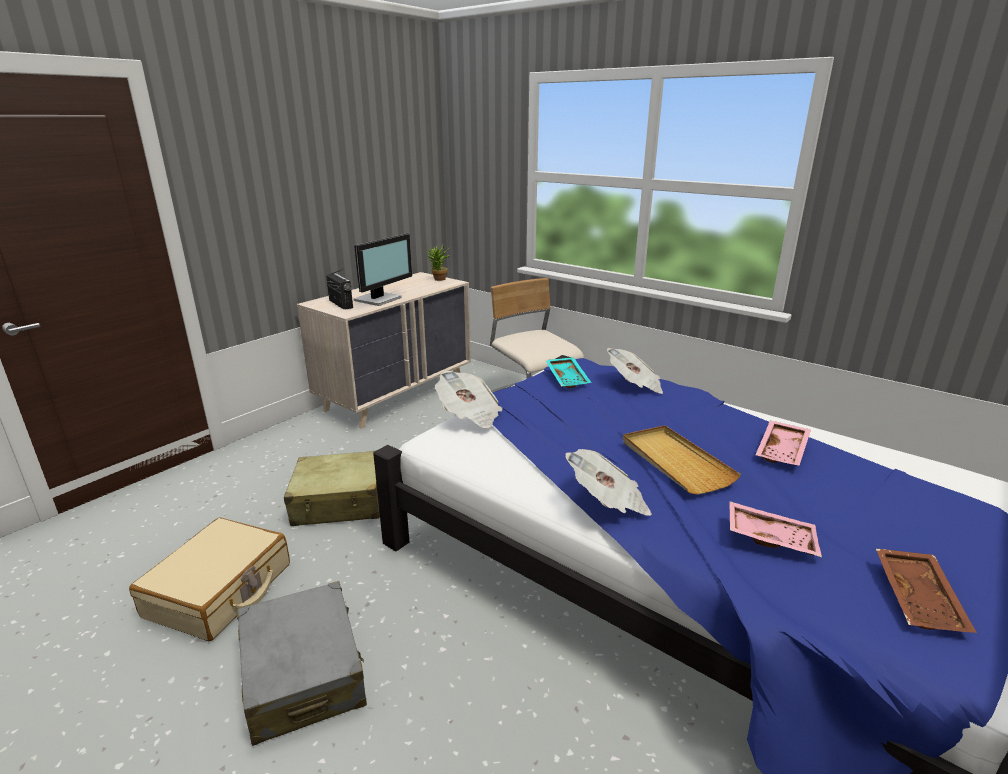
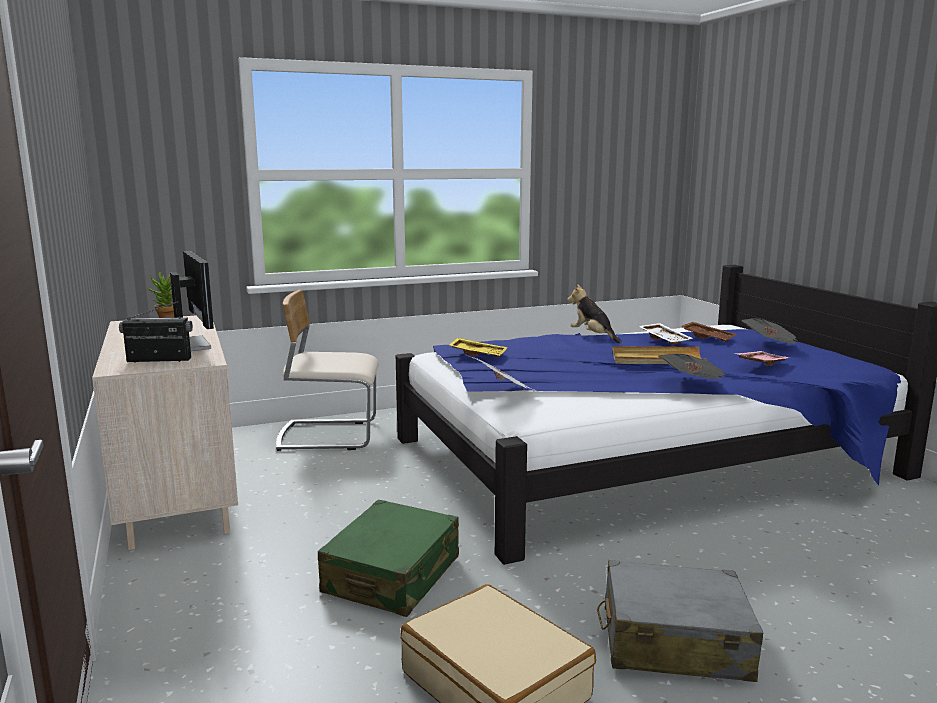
camera: 60 degrees left, 10 degrees down
(340, 502) = (392, 575): beige suitcase -> green suitcase
(568, 378) = (478, 354): turquoise tray -> yellow tray
(634, 385) = (517, 344): newspaper -> newspaper (770, 346)
(726, 410) = (593, 336): none -> plush toy
(783, 451) = (665, 339): pink tray -> white tray
(920, 599) = (826, 358): brown tray -> brown tray (708, 337)

